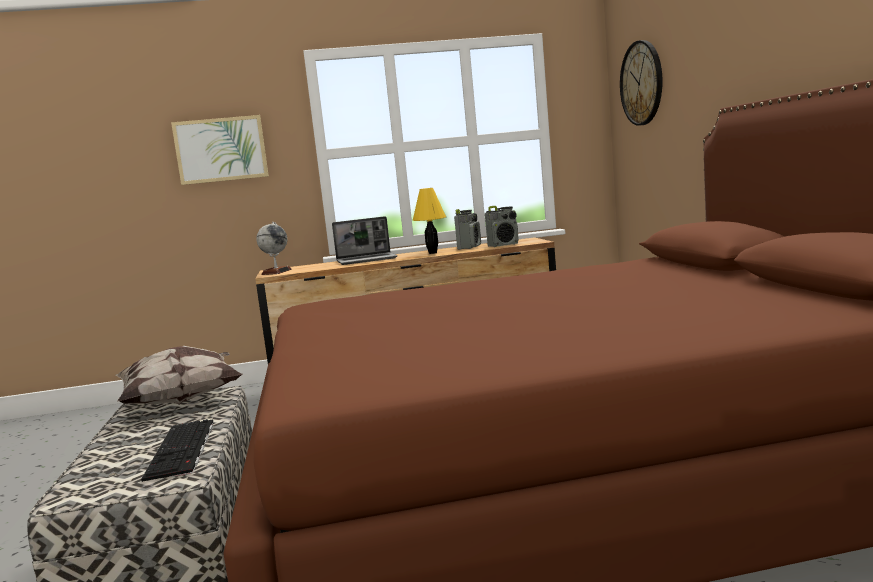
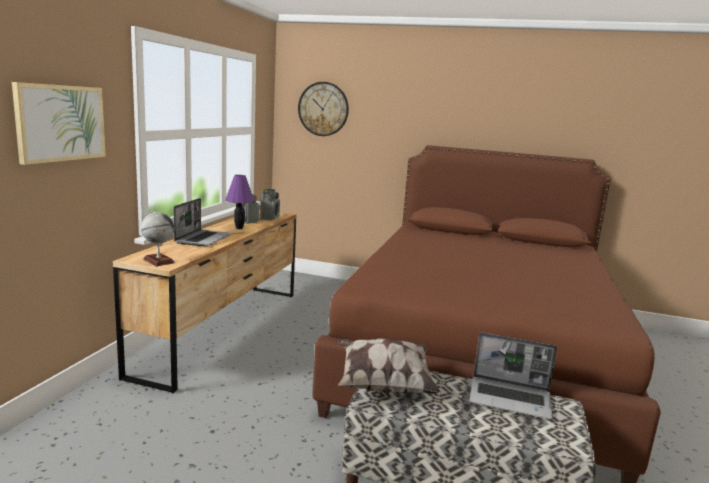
camera: 65 degrees left, 5 degrees up
(183, 449) = (511, 399): keyboard -> laptop
(432, 253) = (239, 228): yellow table lamp -> purple table lamp

